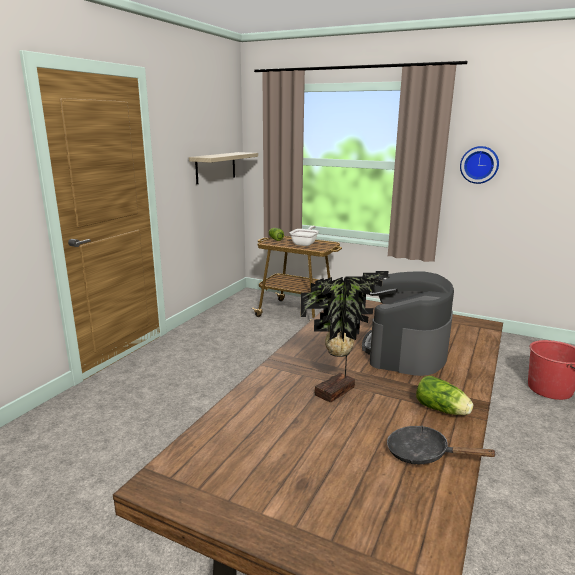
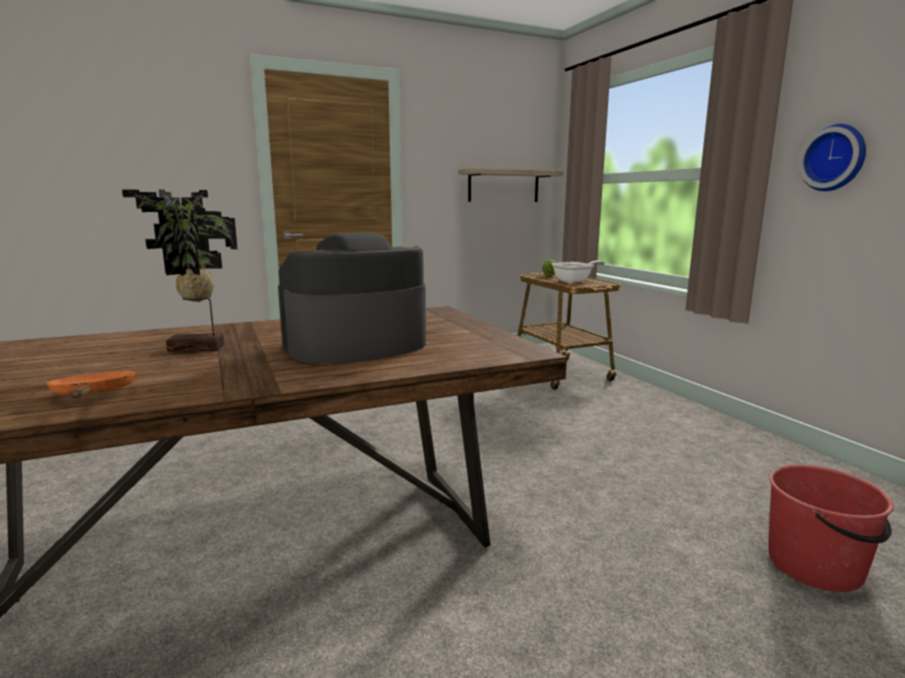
camera: 40 degrees right, 5 degrees down
(423, 454) = (94, 395): black frying pan -> orange frying pan
(443, 410) = (219, 382): lettuce -> none

